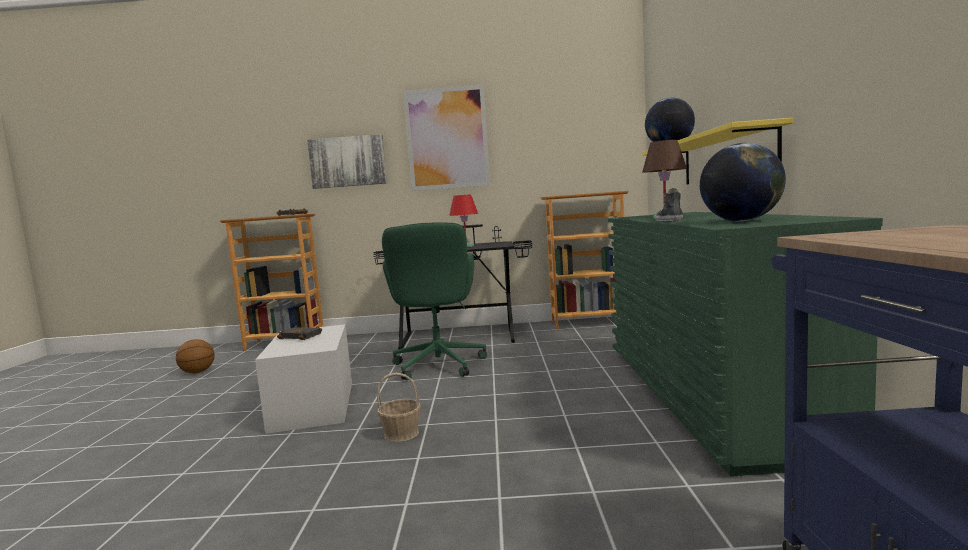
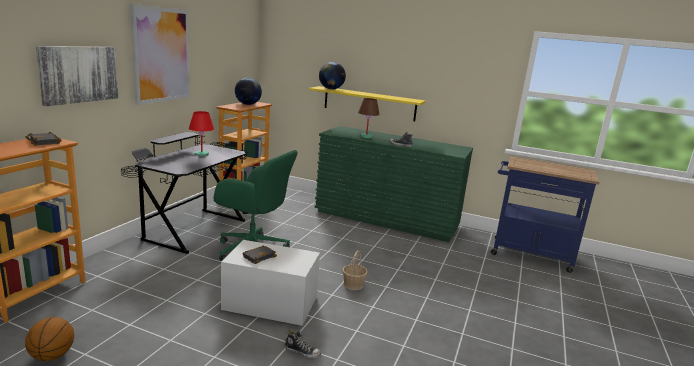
camera: 70 degrees left, 10 degrees up
(201, 449) = (302, 352): none -> shoe
(741, 221) = (438, 148): globe -> globe (247, 104)

